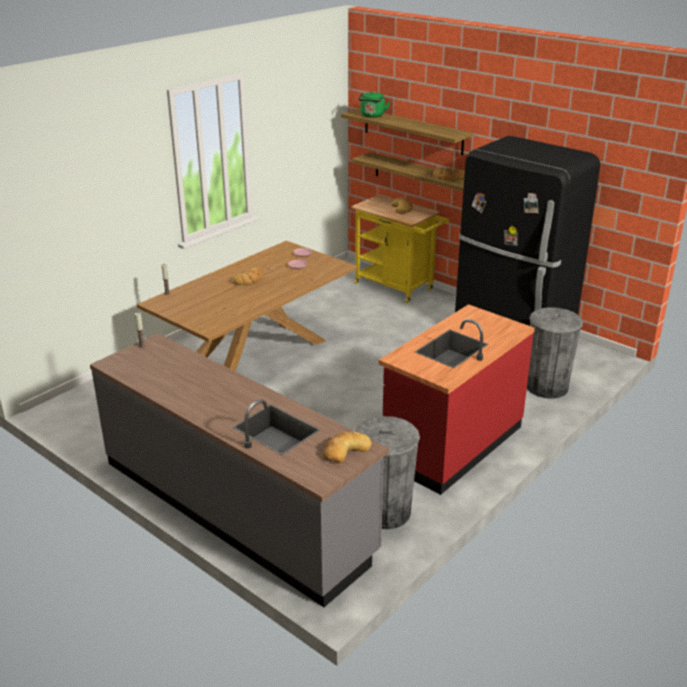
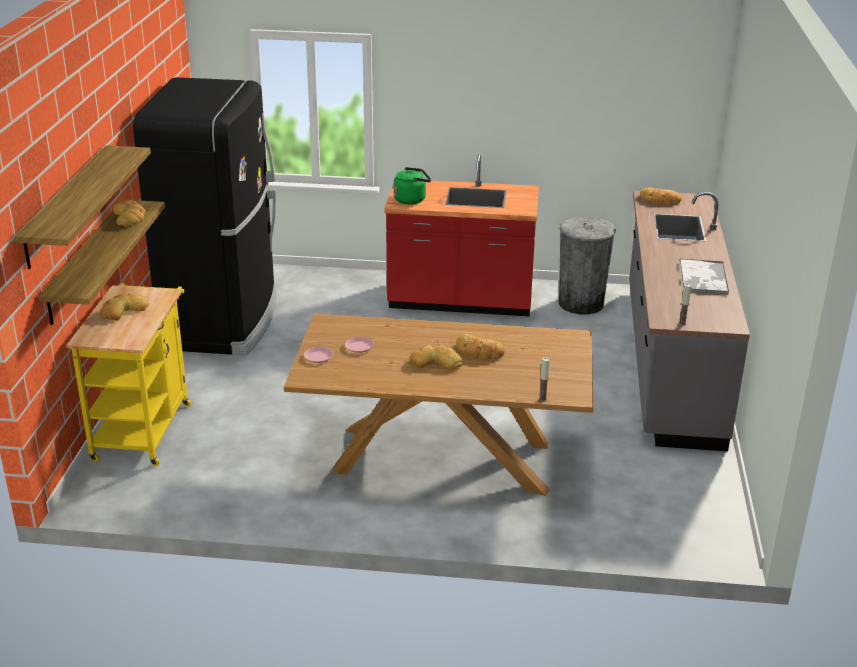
camera: 125 degrees left, 0 degrees up
(179, 388) = (703, 278): none -> tray
(241, 294) = (478, 352): none -> bread
(372, 116) = (66, 214): green kettle -> green kettle (411, 199)
(547, 387) = (313, 284): grey trash can -> none

